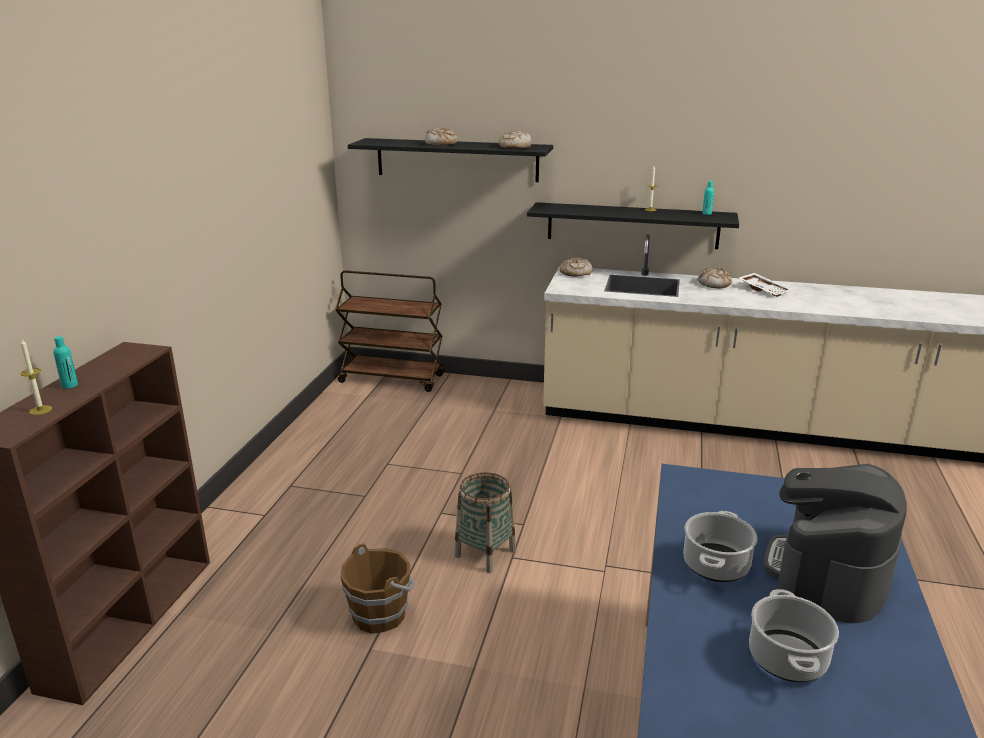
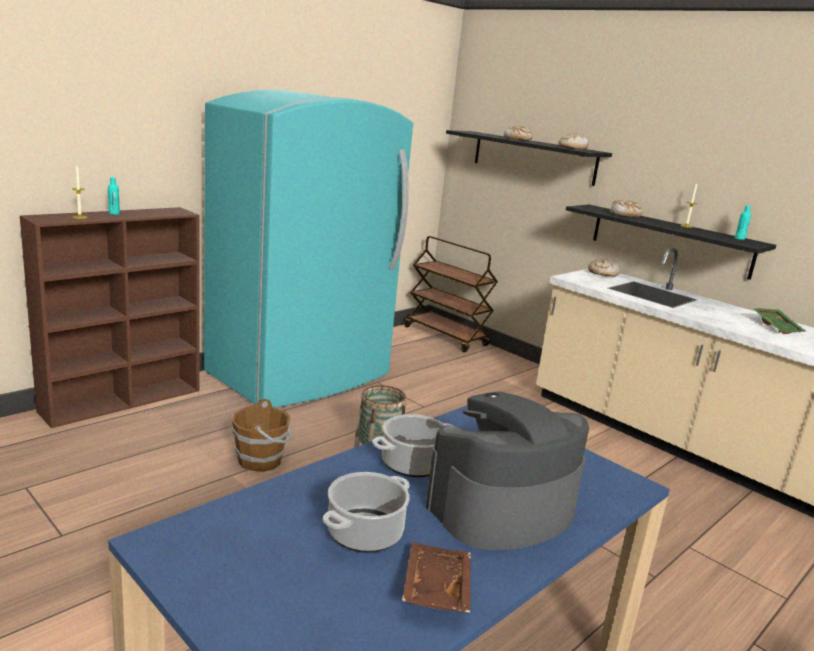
camera: 30 degrees right, 5 degrees down
(301, 490) = (300, 375): none -> turquoise fridge
(714, 284) = (728, 310): bread -> bread (625, 215)
(764, 290) = (777, 327): white tray -> green tray
(894, 677) = (434, 588): none -> brown tray

